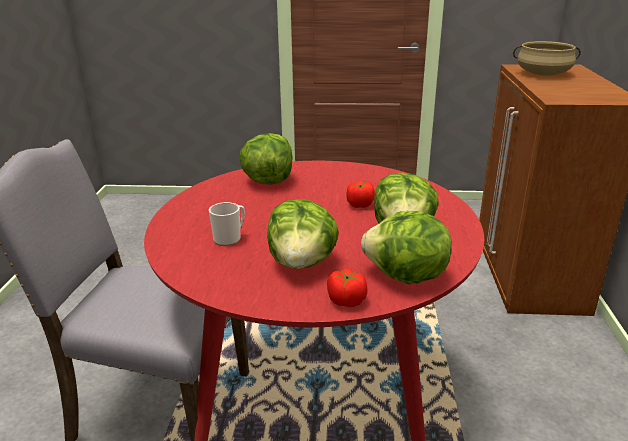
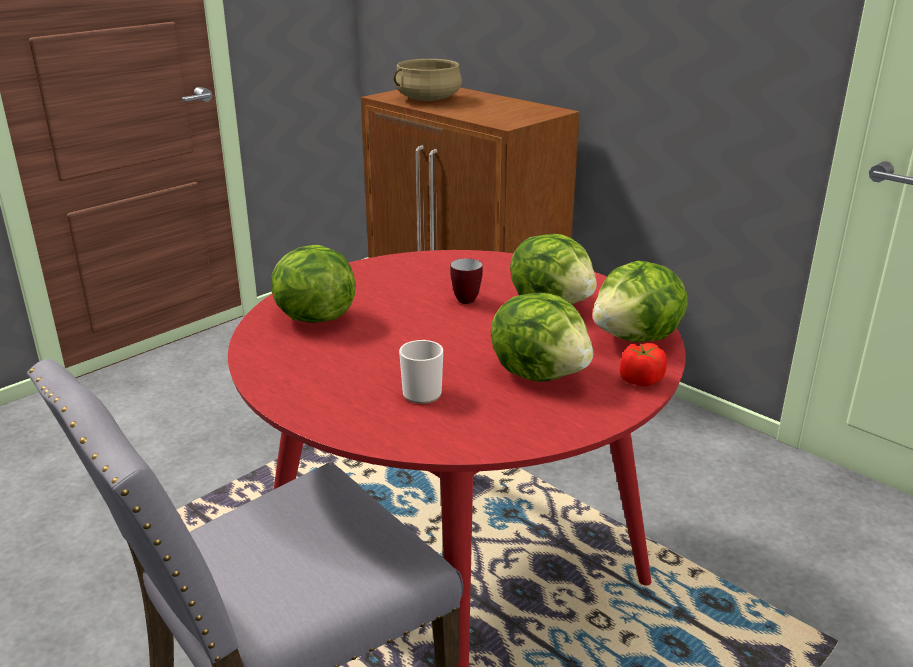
camera: 50 degrees left, 0 degrees up
(360, 205) = (465, 298): tomato -> mug

